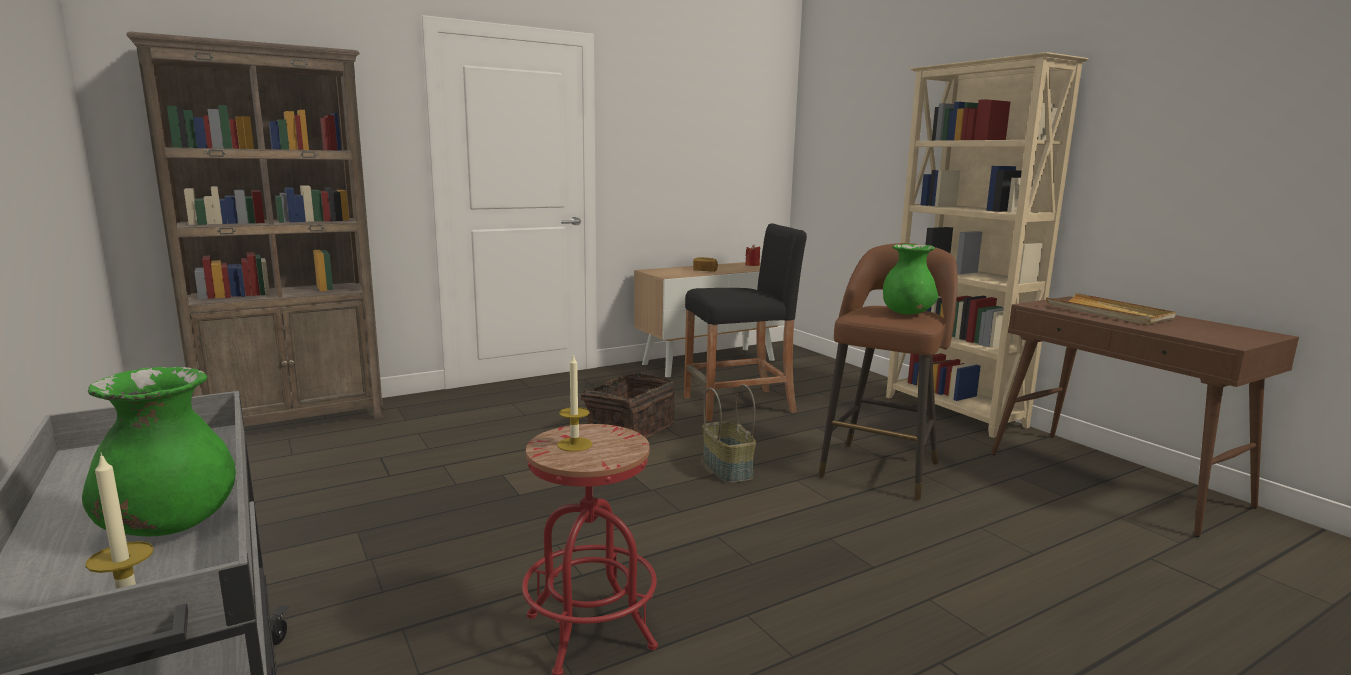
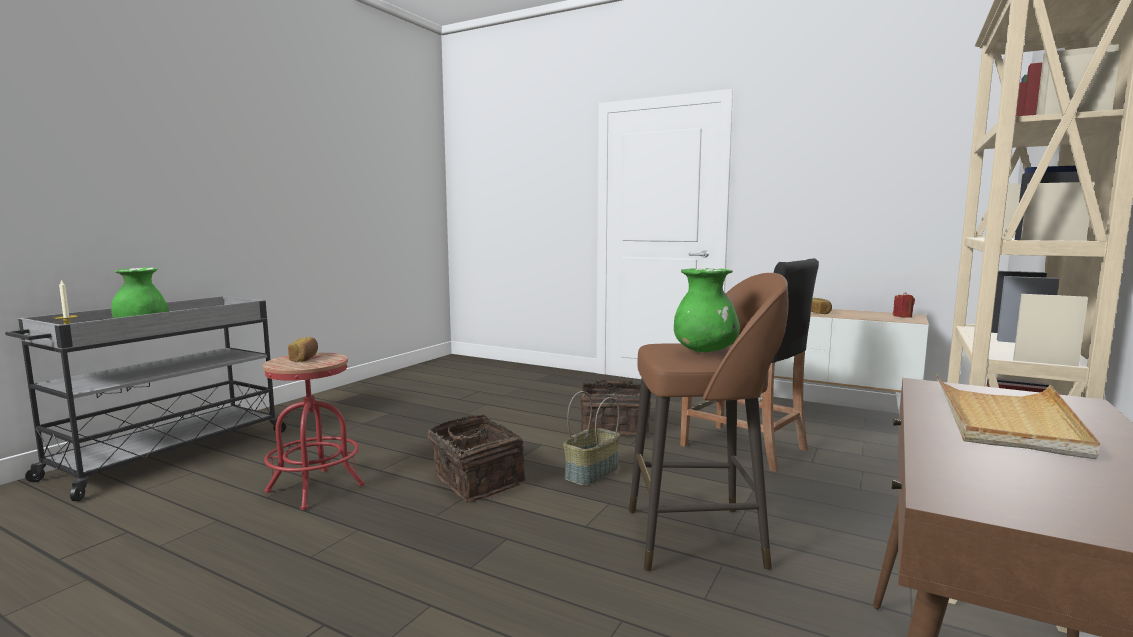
camera: 60 degrees right, 5 degrees down
(295, 422) = (499, 366): brown bookcase -> none
(574, 444) = (305, 358): candle -> bread
(685, 524) = (475, 481): none -> basket

